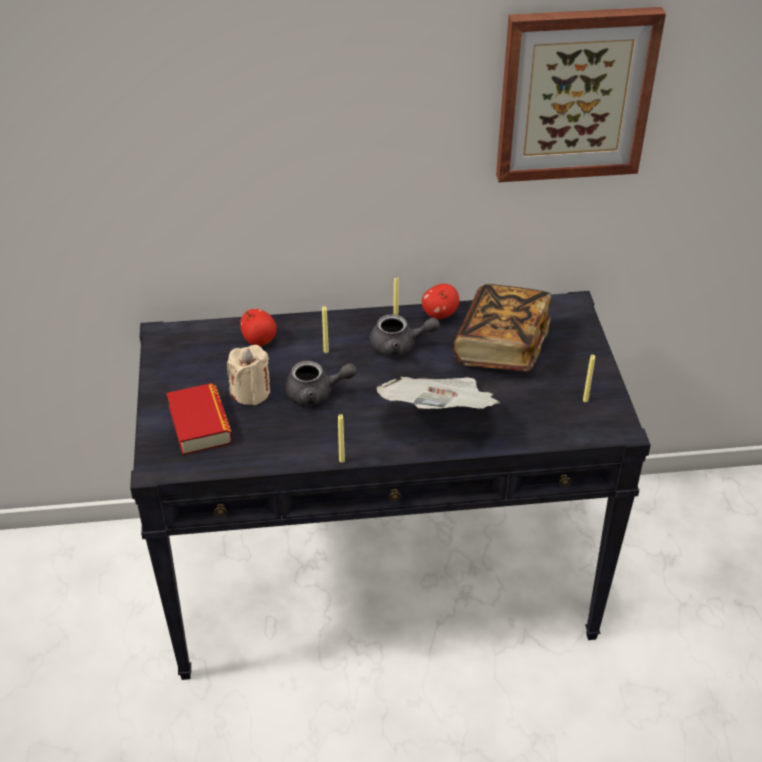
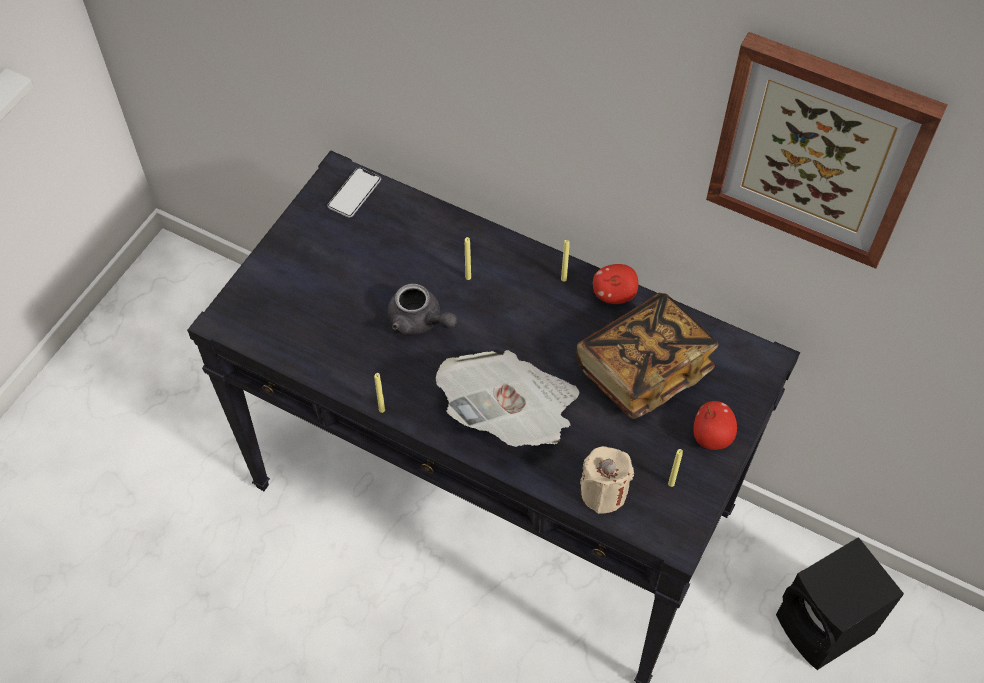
camera: 35 degrees right, 15 degrees up
(187, 340) = (354, 193): none -> phone
(200, 425) = (293, 296): book -> none
(251, 392) = (363, 285): beige candle -> beige candle (603, 492)
(259, 340) = (417, 230): apple -> apple (711, 436)
(399, 346) = (542, 311): grey teapot -> none
(675, 530) = (825, 628): none -> black speaker

